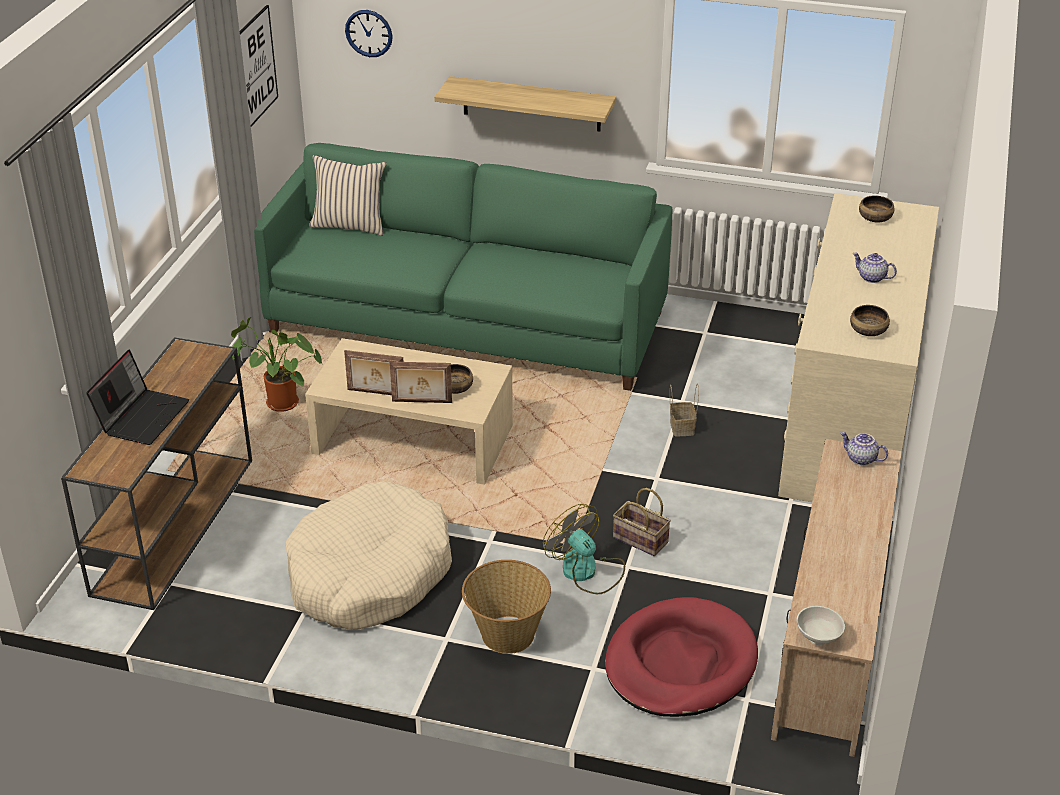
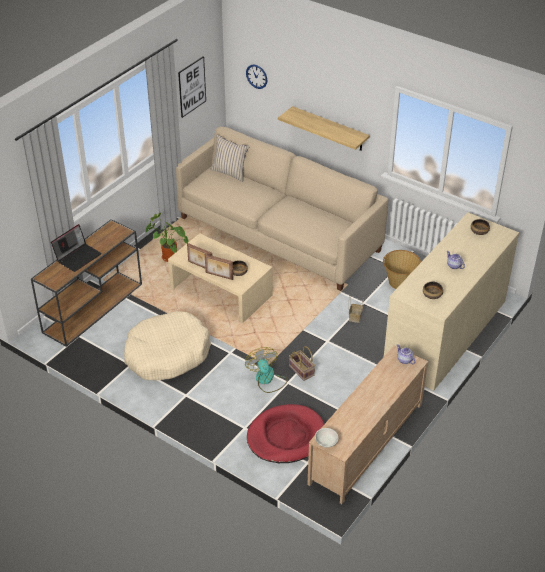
camera: 20 degrees right, 5 degrees up
(467, 323) = (279, 234): green sofa -> beige sofa
(506, 634) = (214, 400): basket -> basket (399, 282)

